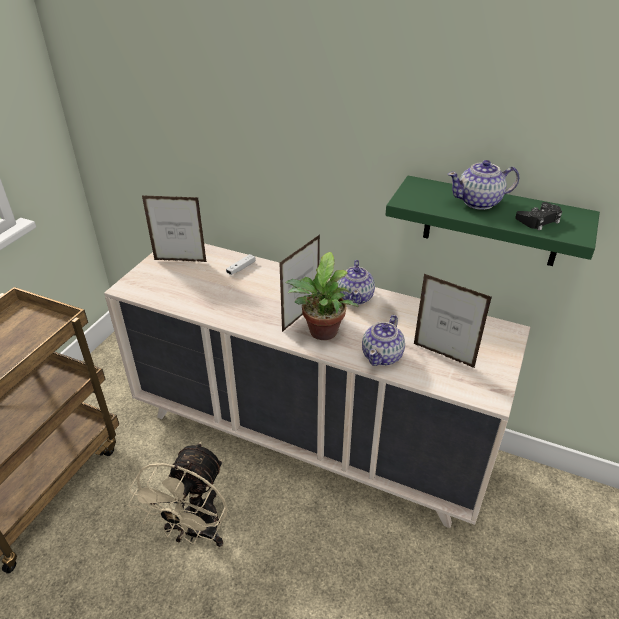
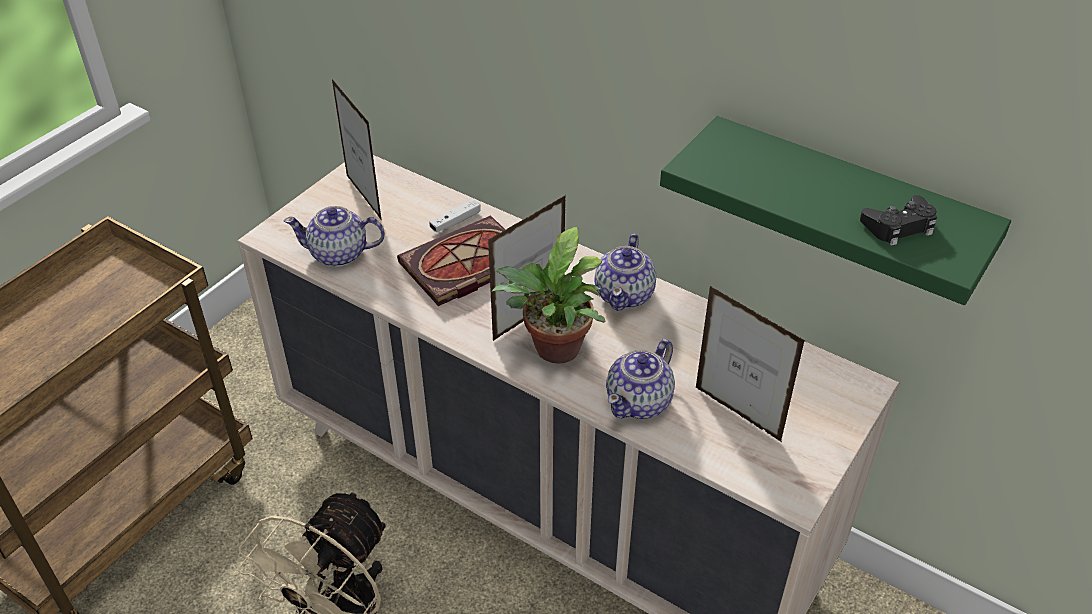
camera: 10 degrees right, 5 degrees up
(180, 261) = (363, 197): picture frame -> picture frame turned 45 degrees clockwise
(253, 292) = (464, 266): none -> book
(479, 202) = (814, 181): teapot -> teapot (339, 254)

